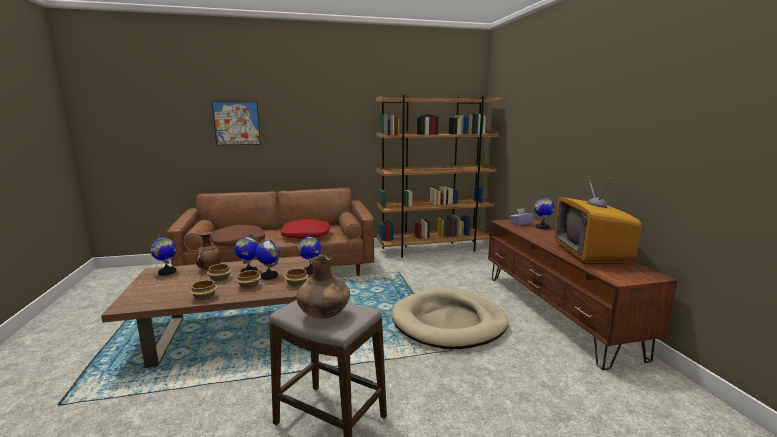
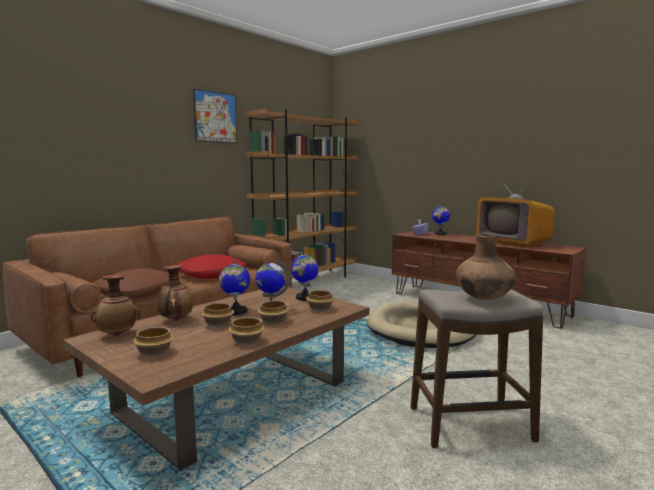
camera: 35 degrees left, 5 degrees down
(154, 290) = (153, 352): none -> bowl
(167, 272) = (117, 334): globe -> vase
(236, 123) = (76, 131): picture -> picture (215, 117)

